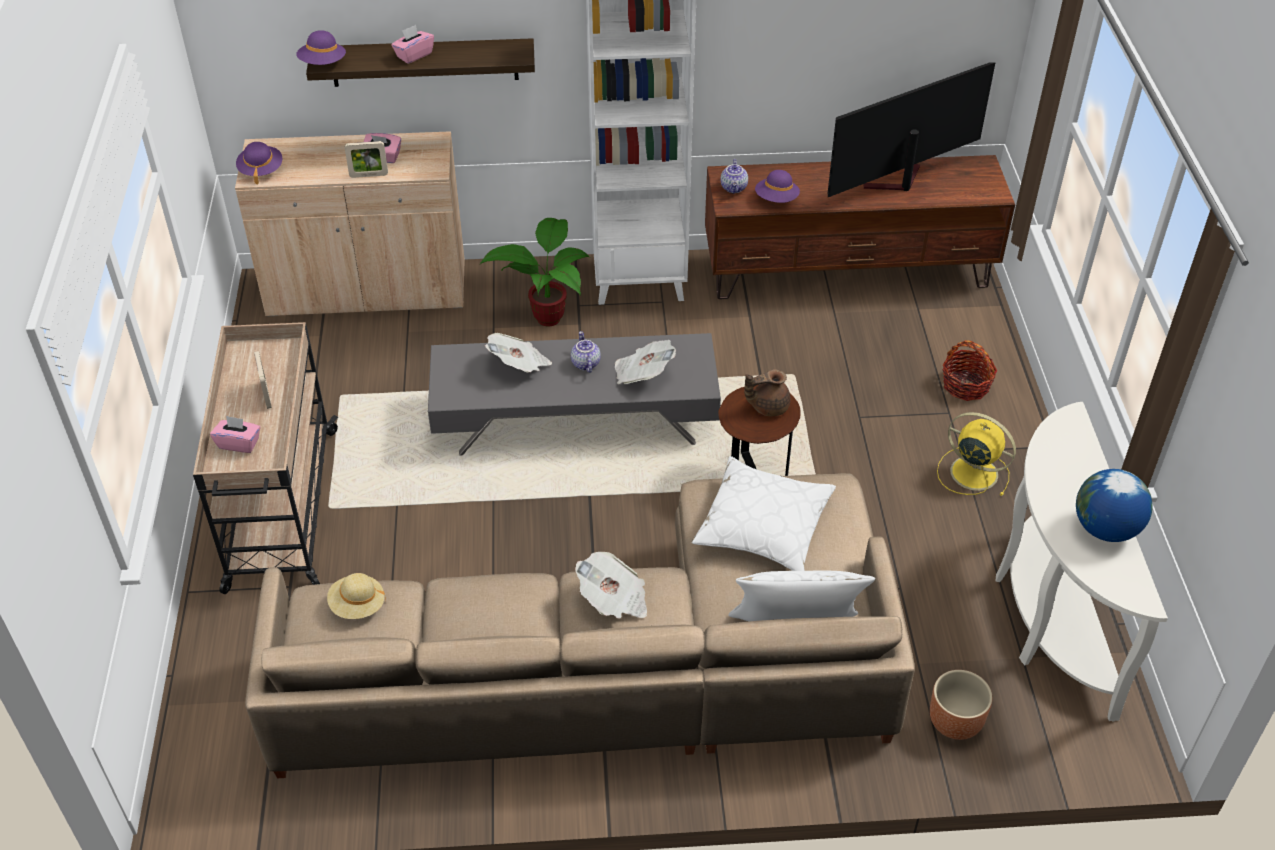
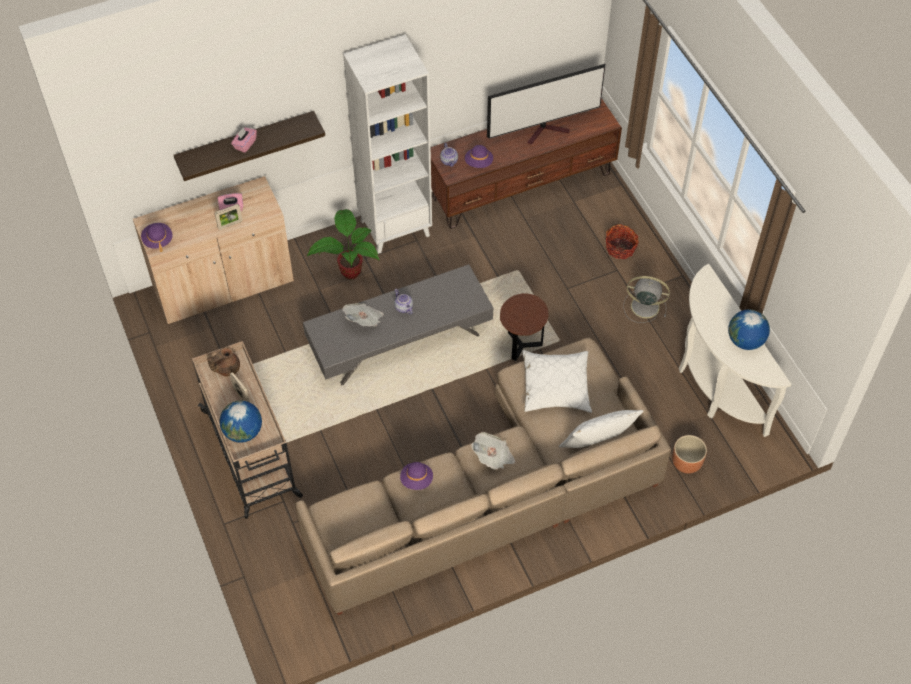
camera: 20 degrees left, 10 degrees up
(239, 443) = (243, 432): pink tissue box -> globe
(323, 63) = (190, 167): purple hat -> purple hat (416, 480)
(357, 605) = (353, 506): beige hat -> none
(643, 374) = (441, 305): newspaper -> none
(767, 406) = (527, 308): brown teapot -> brown teapot (226, 368)
(897, 184) = (547, 131): television -> television turned 150 degrees counterclockwise
(971, 472) = (643, 306): yellow fan -> grey fan

